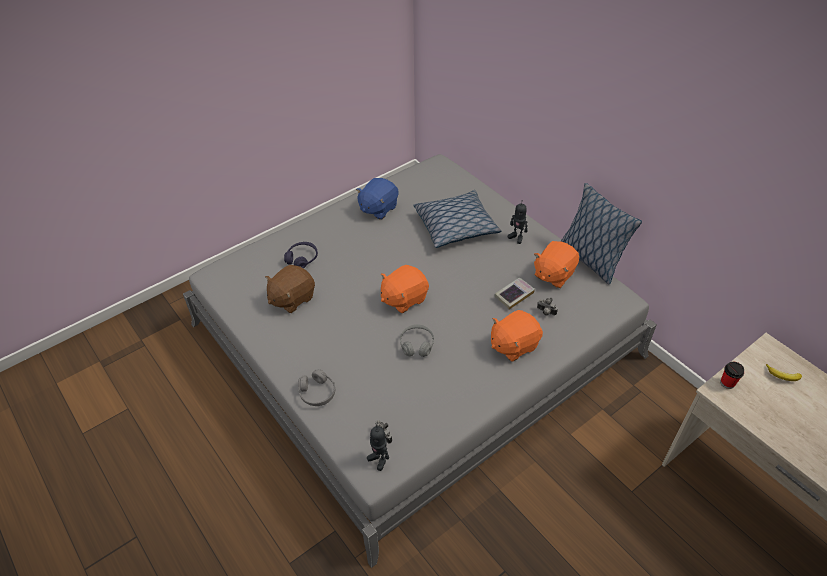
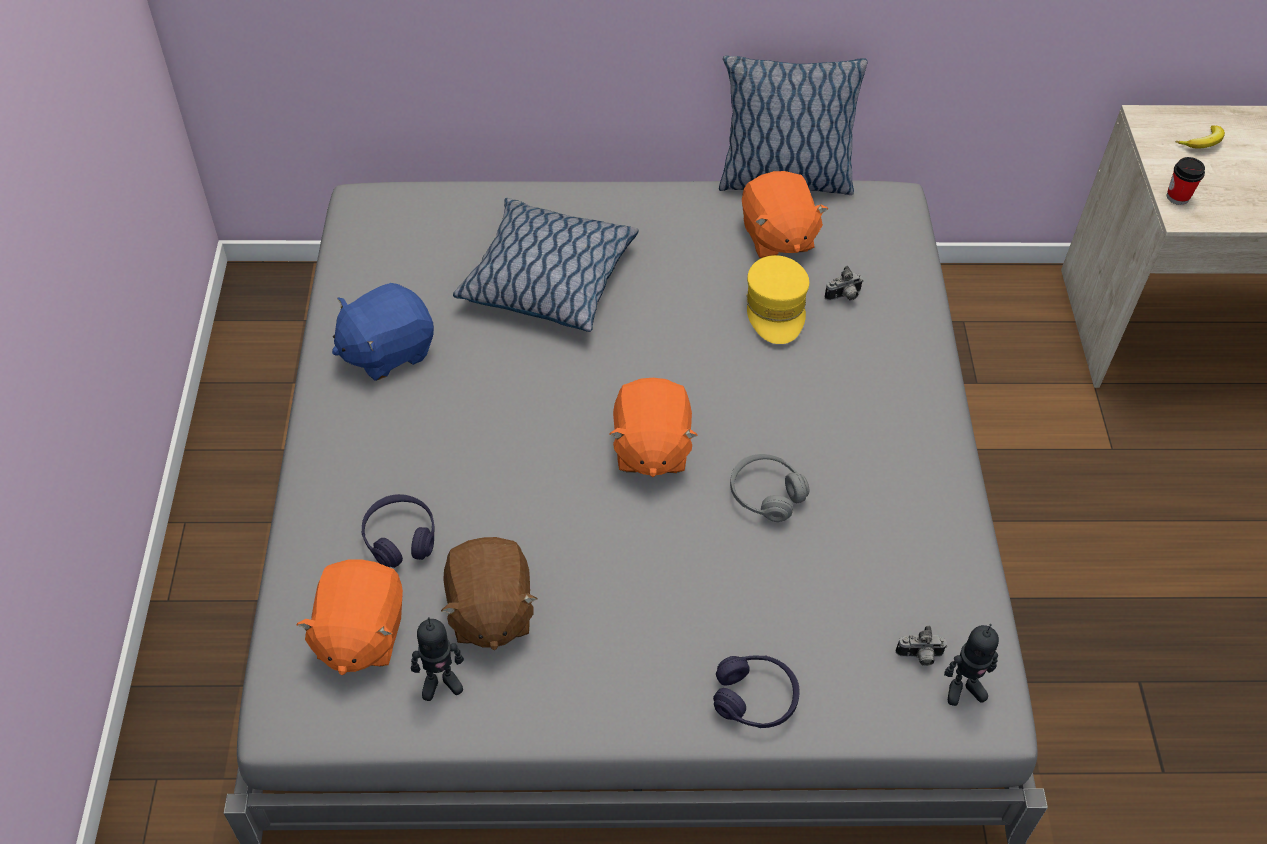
camera: 55 degrees left, 5 degrees up
(317, 393) = (755, 698): grey headphones -> purple headphones
(378, 208) = (386, 351): blue plush toy -> blue plush toy turned 75 degrees clockwise
(513, 345) = (870, 376): orange plush toy -> orange plush toy (359, 634)
(514, 295) = (776, 308): book -> yellow cap
(516, 237) = (654, 225): toy robot -> toy robot (440, 682)

